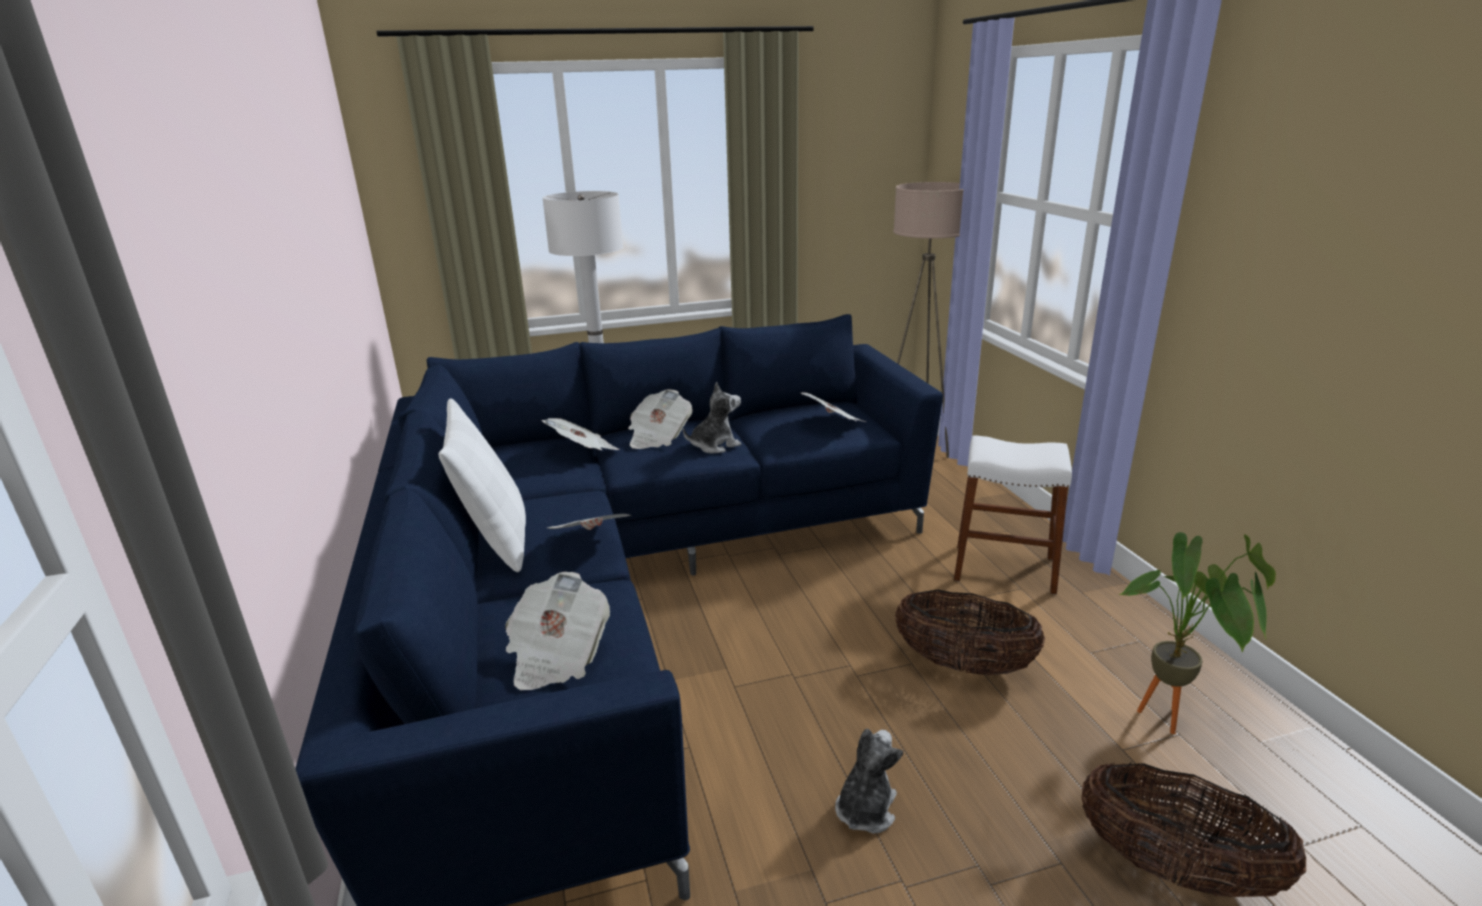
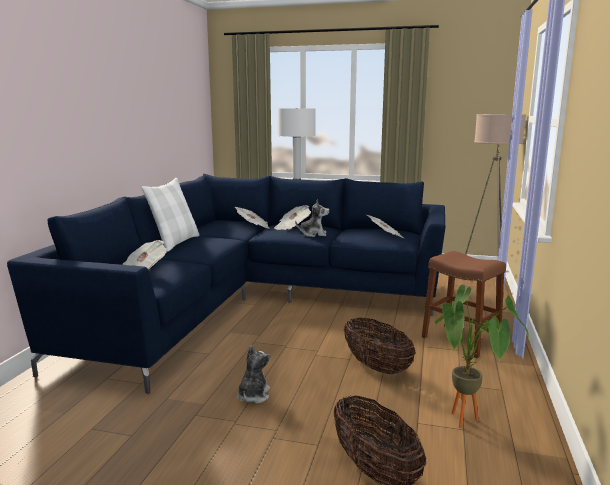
camera: 30 degrees right, 10 degrees down
(591, 541) = (207, 249): newspaper -> none
(865, 809) = (253, 395): plush toy -> plush toy turned 45 degrees counterclockwise
(1004, 568) = (460, 340): white stool -> brown stool

